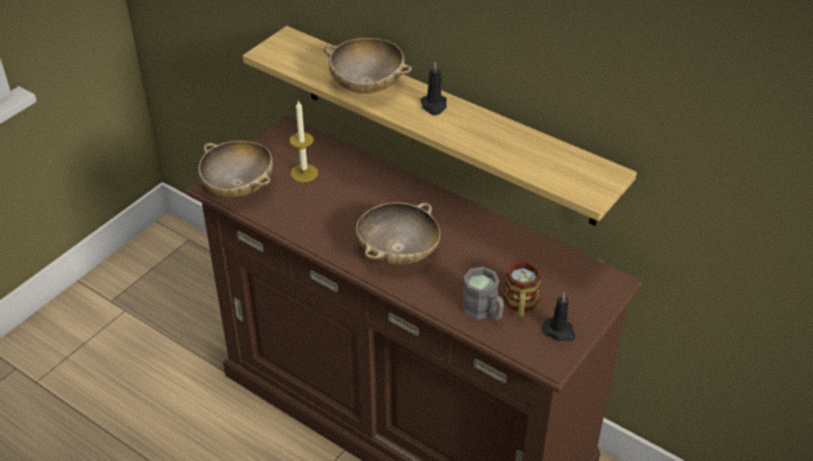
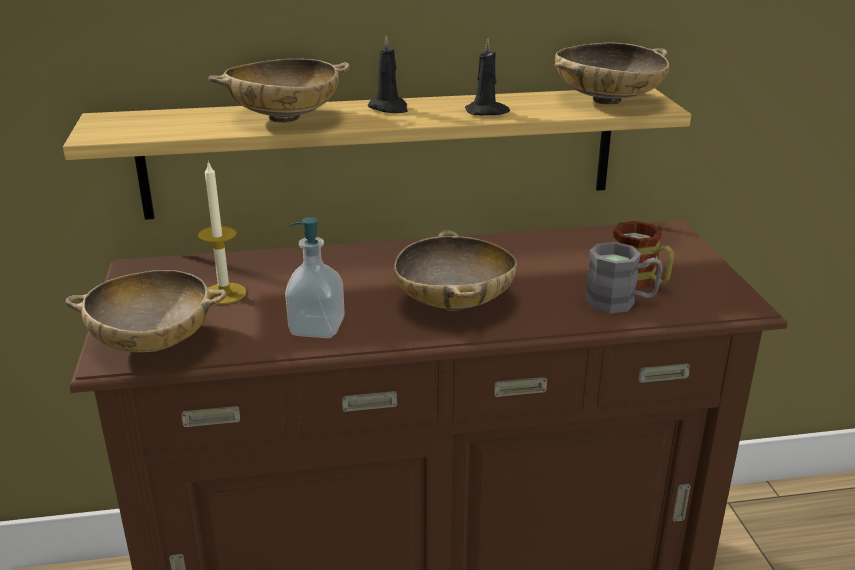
camera: 45 degrees left, 15 degrees down
(314, 224) = (317, 327): none -> soap dispenser
(559, 331) = (705, 281): black candle -> black candle (487, 112)
(571, 171) = (607, 101): none -> beige bowl

